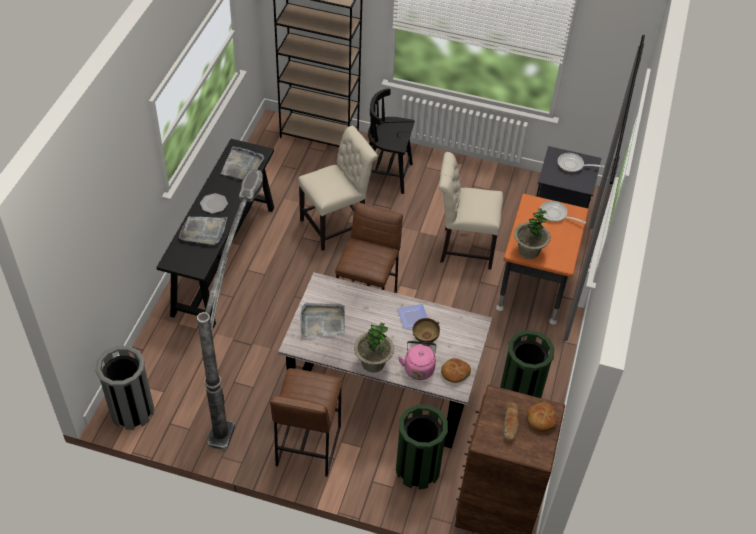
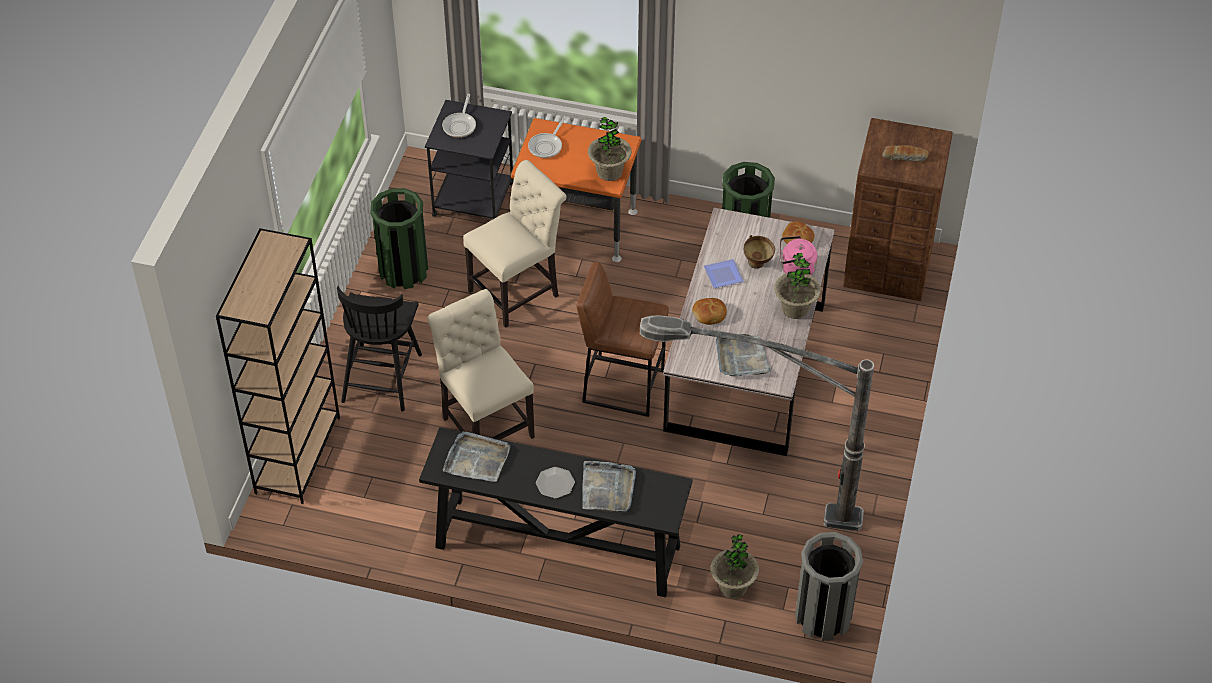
camera: 90 degrees left, 0 degrees up
(171, 357) = (733, 586): none -> potted plant
(308, 447) = (845, 432): brown stool -> none
(417, 469) = (857, 333): green trash can -> green trash can (403, 271)
(463, 247) = (519, 291): beige chair -> beige chair turned 135 degrees counterclockwise
(541, 419) = (894, 135): bread -> bread (709, 315)

